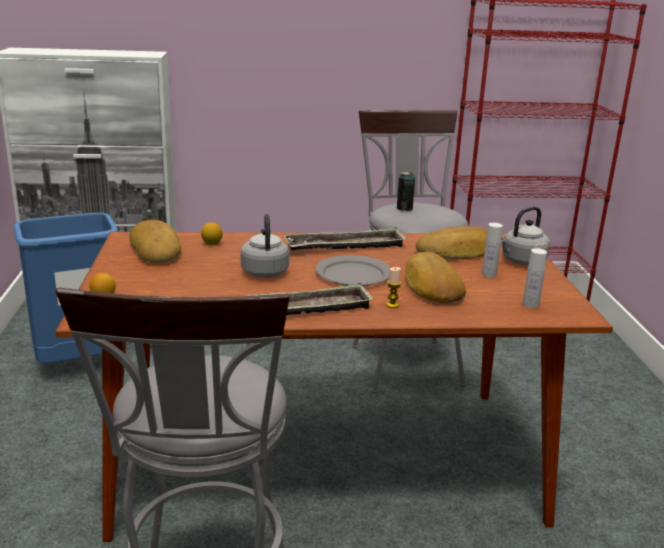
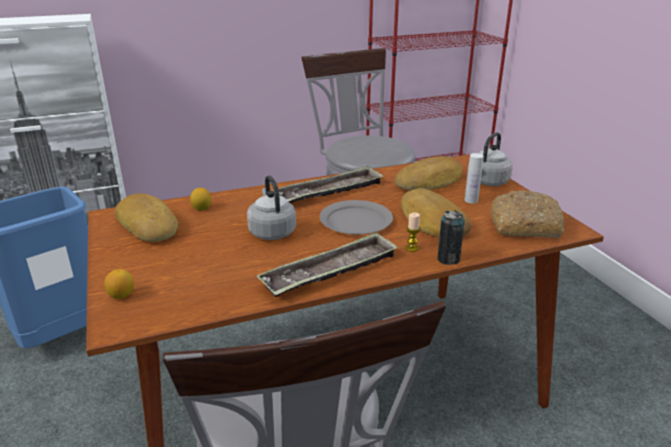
camera: 15 degrees left, 5 degrees up
(404, 208) = (356, 144): can -> can (448, 259)
(530, 304) = (525, 225): white bottle -> bread

